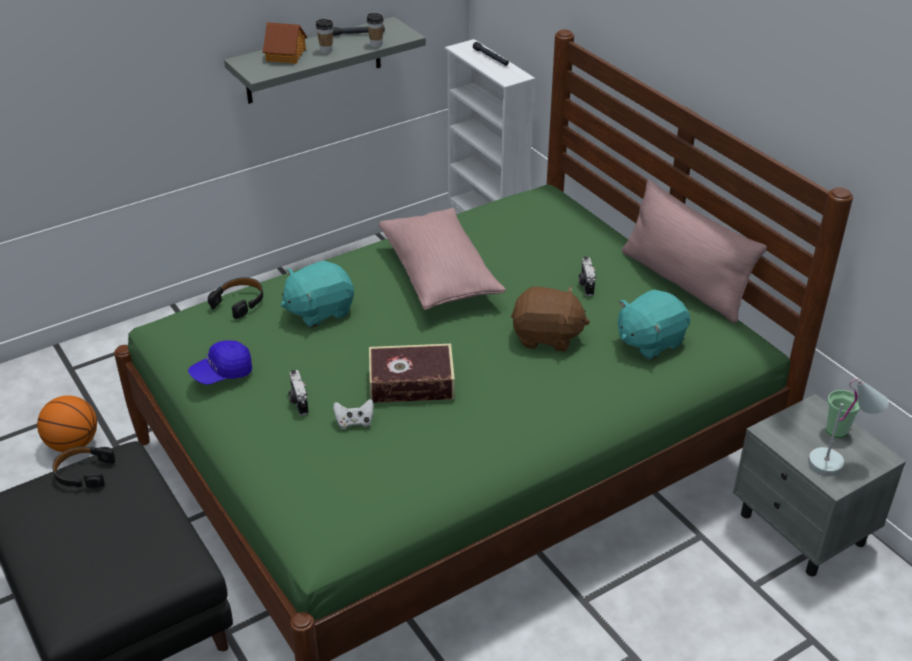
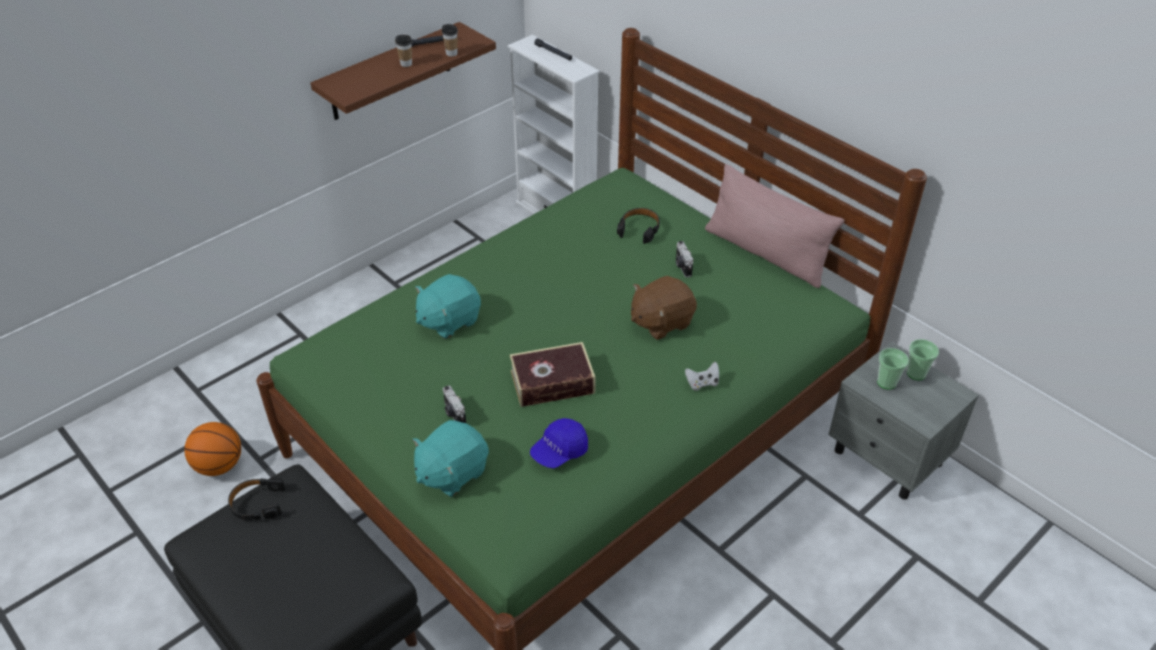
camera: 10 degrees left, 5 degrees up
(222, 373) = (375, 395): blue cap -> blue cap (559, 452)
(239, 302) = (371, 320): black headphones -> black headphones (639, 229)
(286, 55) = (369, 72): toy house -> none
(313, 61) = (390, 72): grey shelf -> brown shelf
(354, 422) = (511, 428): white game controller -> white game controller (702, 383)
(439, 275) = (549, 271): pink pillow -> none
(547, 337) = (661, 322): brown plush toy -> brown plush toy turned 150 degrees clockwise
(649, 342) = (751, 315): turquoise plush toy -> turquoise plush toy (451, 472)
(799, 435) = (886, 382): none -> cup
(839, 460) = (925, 401): white table lamp -> none

